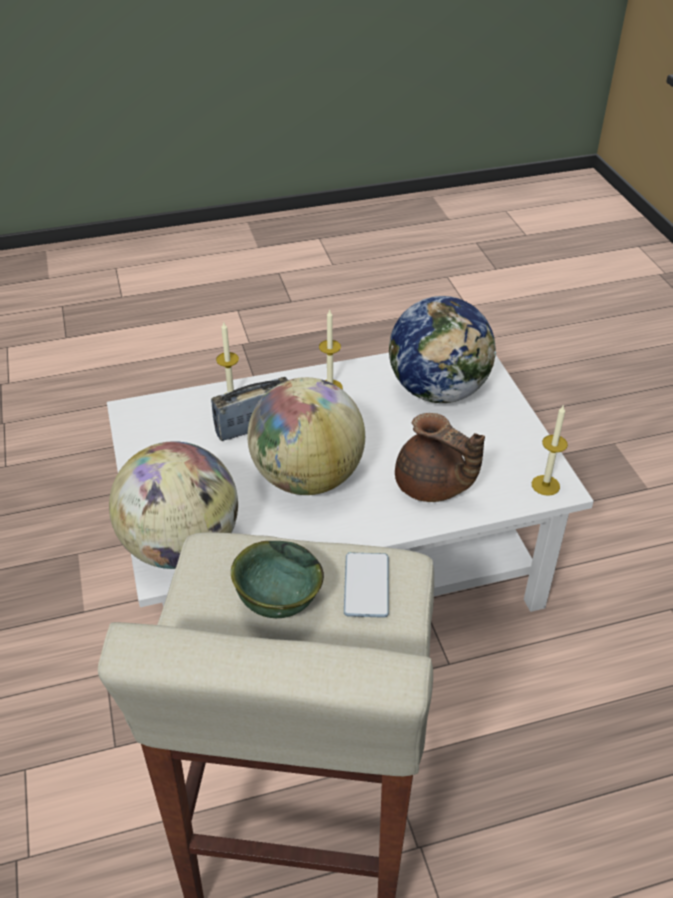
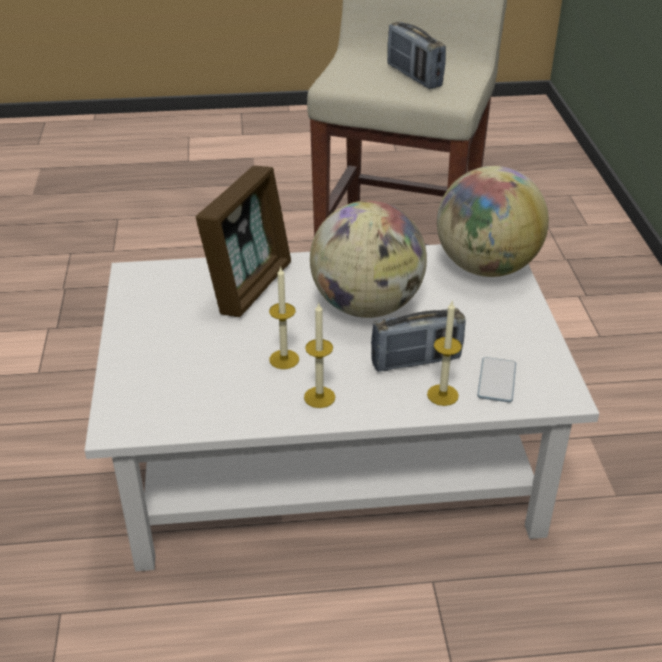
camera: 170 degrees left, 5 degrees down
(276, 602) = (414, 76): green bowl -> radio
(366, 586) = (356, 78): phone -> phone (496, 381)
(432, 487) = (250, 286): brown teapot -> picture frame
(438, 390) = (190, 378): globe -> none
(545, 485) = (144, 276): candle -> candle (284, 359)

